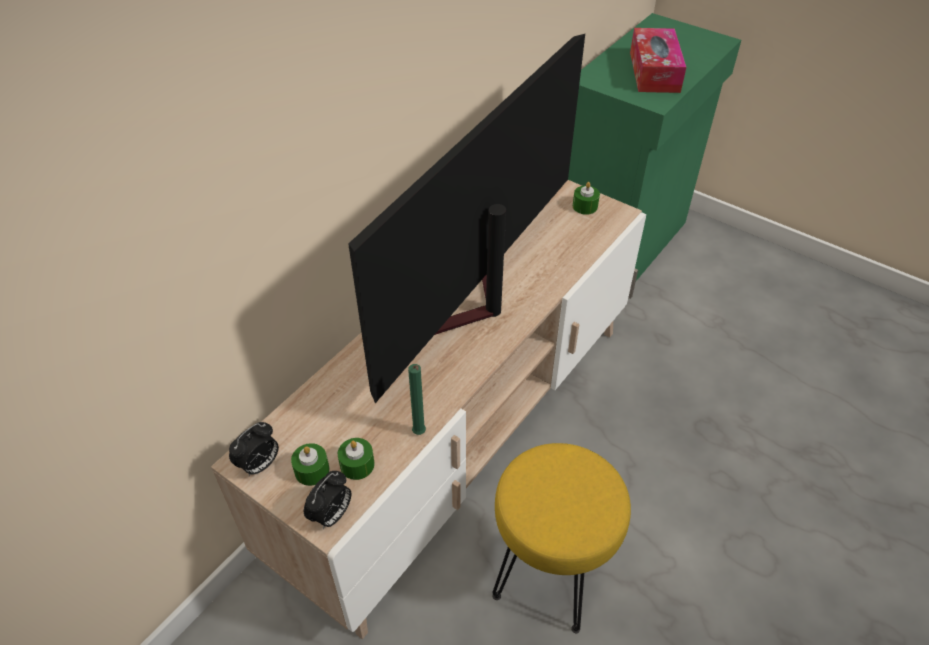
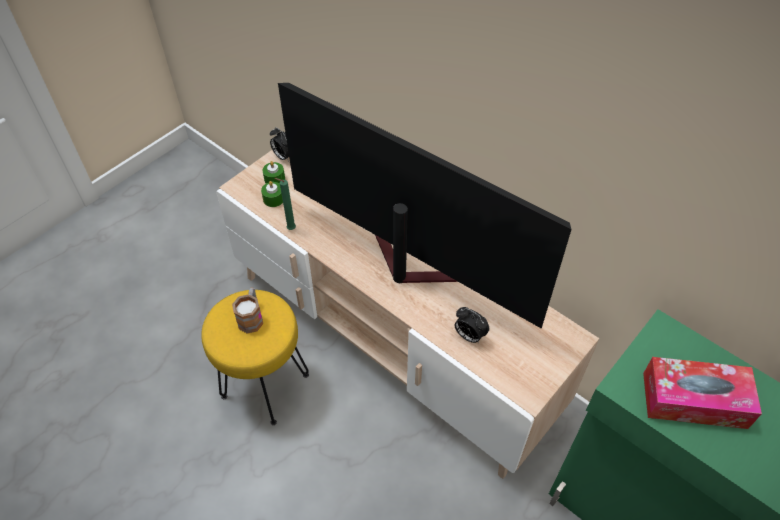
camera: 95 degrees right, 5 degrees up
(331, 515) = (241, 188): alarm clock -> alarm clock (469, 336)
(550, 492) = (251, 317): none -> mug
(585, 206) = (538, 365): green candle -> none

